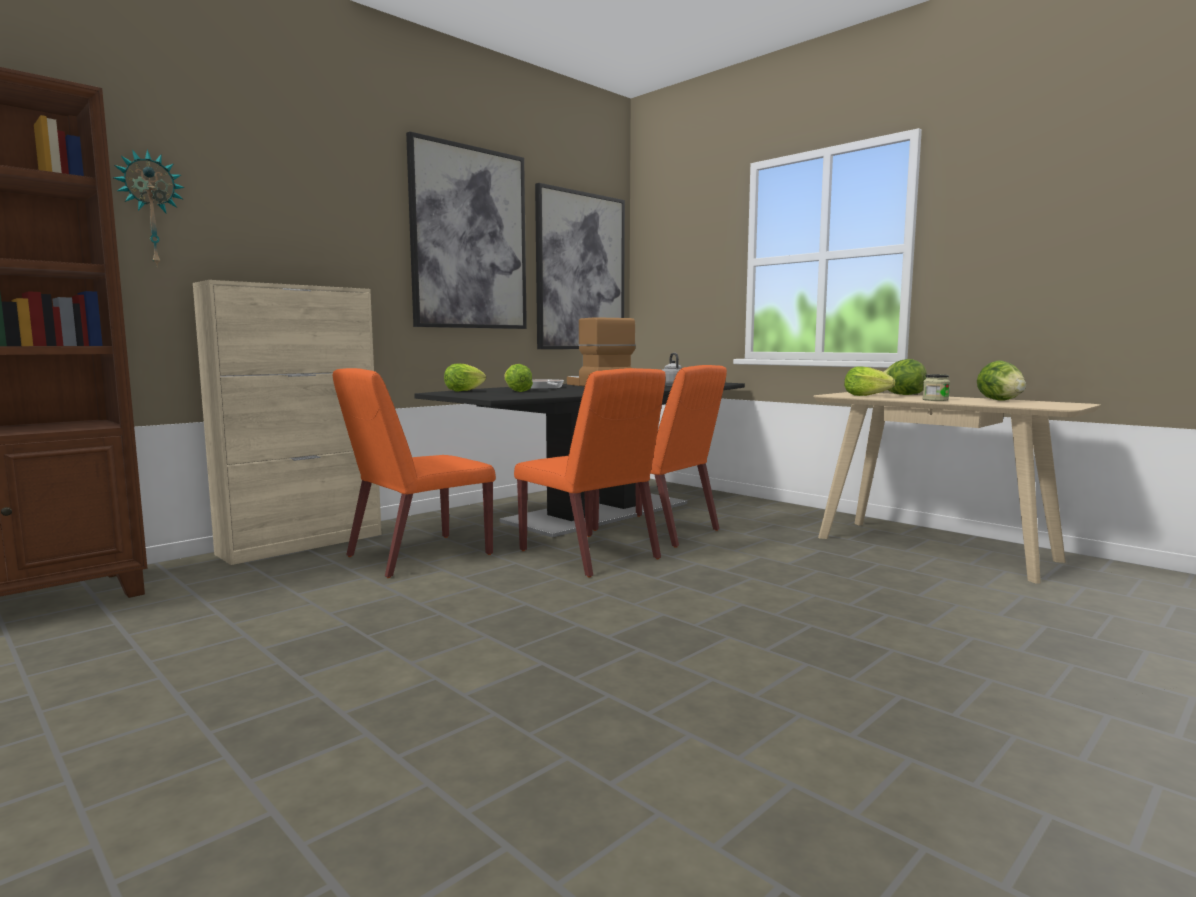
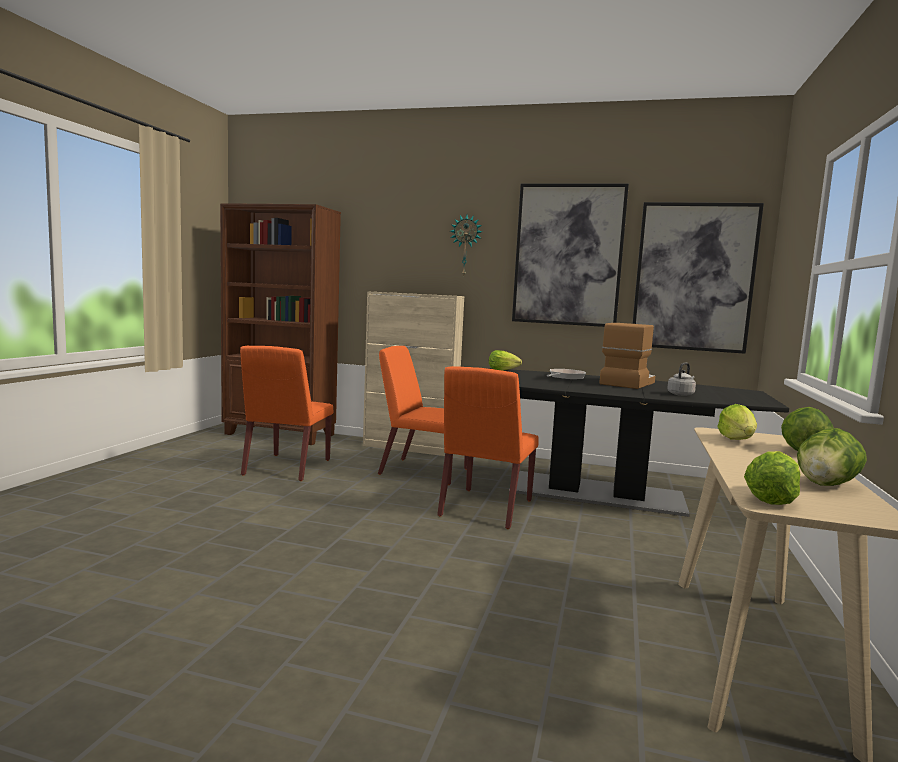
camera: 60 degrees right, 0 degrees up
(150, 209) = (367, 254): wall clock -> wall clock (465, 245)
(516, 391) = (521, 376): lettuce -> lettuce (771, 499)
(657, 530) = (581, 518): orange chair -> orange chair (287, 467)
(935, 400) = (747, 460): jar -> none

